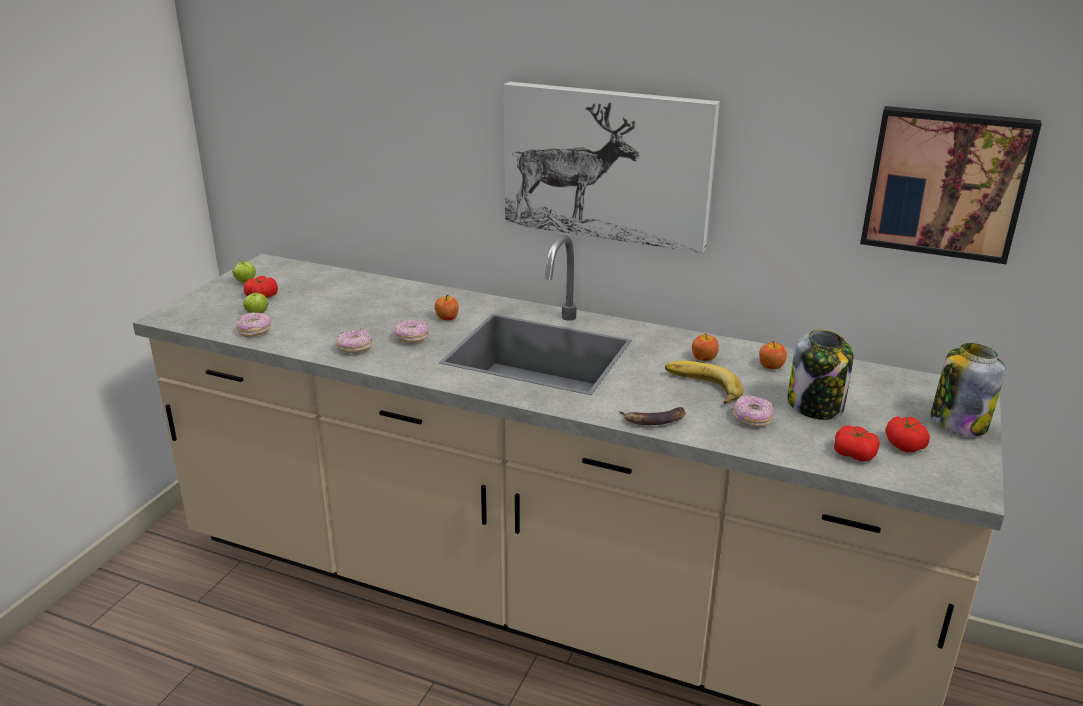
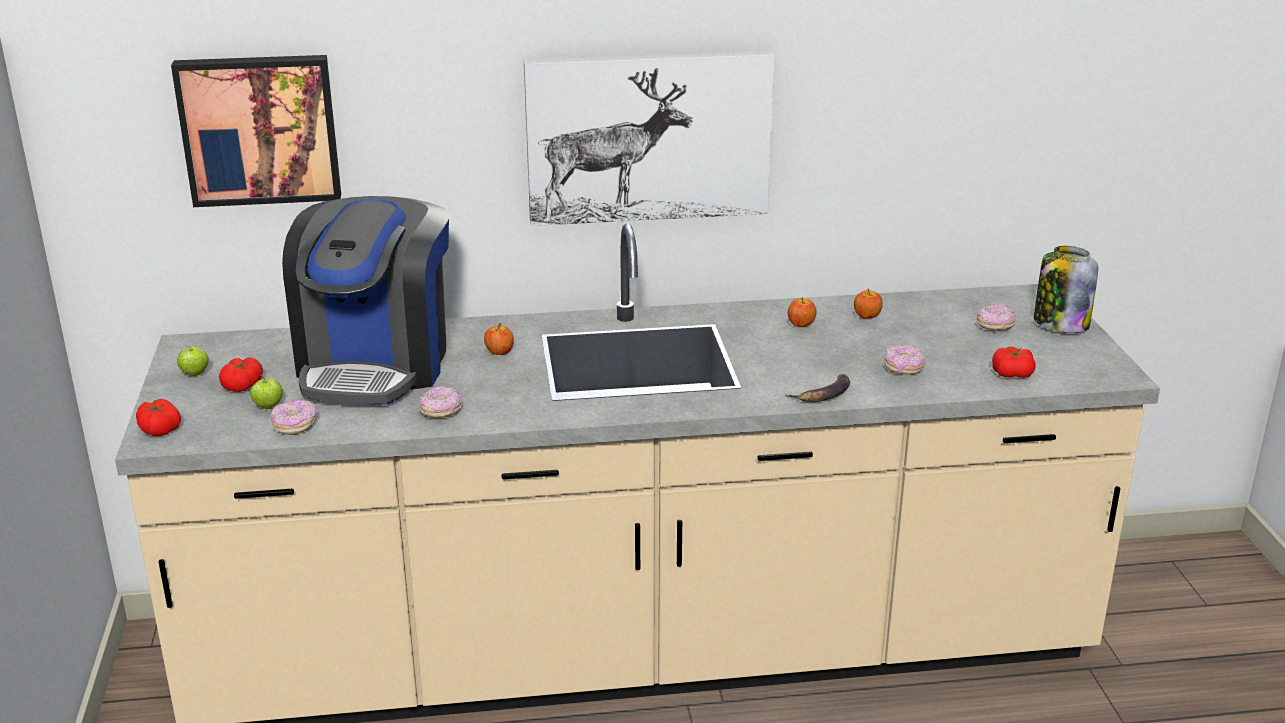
camera: 30 degrees left, 0 degrees up
(357, 305) = (376, 364): none -> coffee machine
(411, 339) = (490, 384): donut -> donut (995, 326)
(701, 388) = (830, 353): banana -> none
(816, 406) = (941, 341): jar -> none
(904, 444) = (1040, 354): tomato -> tomato (159, 429)
(945, 182) = (993, 99): picture -> picture (260, 129)

